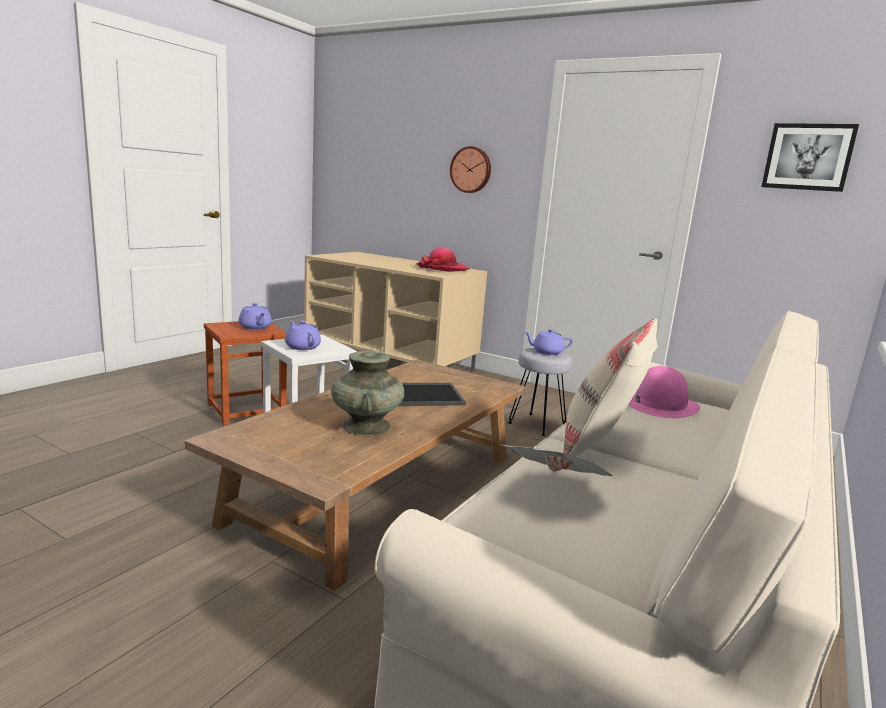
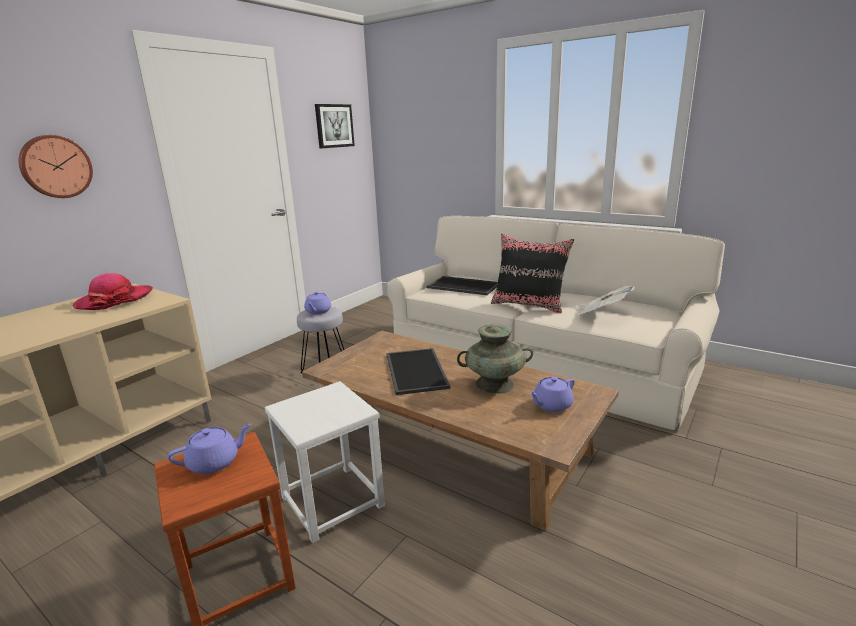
camera: 85 degrees left, 5 degrees up
(302, 347) = (329, 411): purple teapot -> purple teapot (551, 405)
(601, 446) = (529, 305): beige pillow -> black pillow
(659, 404) = (462, 286): pink hat -> tray

